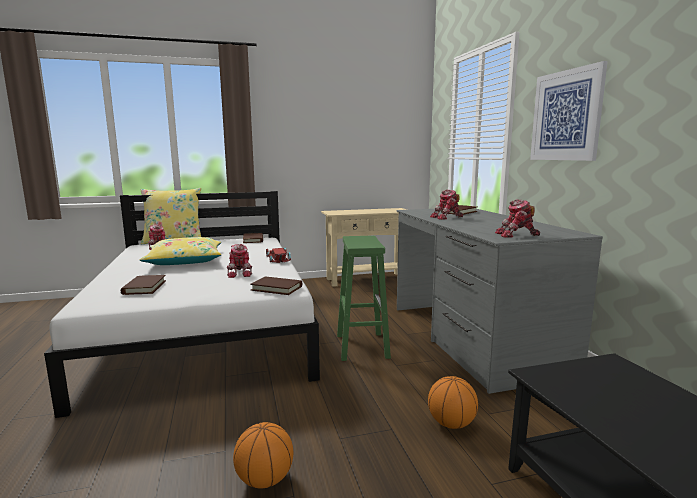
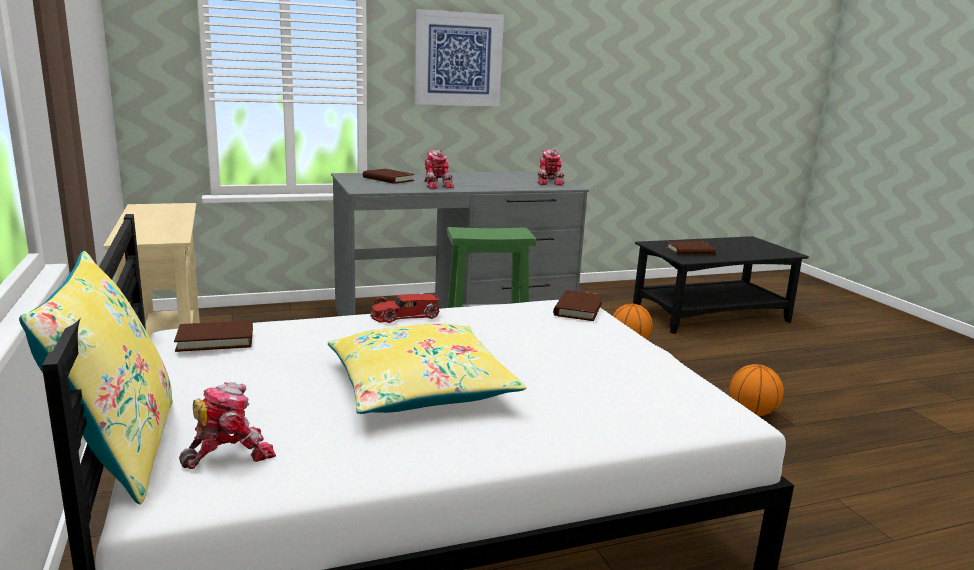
camera: 95 degrees left, 5 degrees up
(144, 287) = (617, 389): brown book -> brown book (690, 251)
(241, 273) = (504, 333): toy robot -> none

